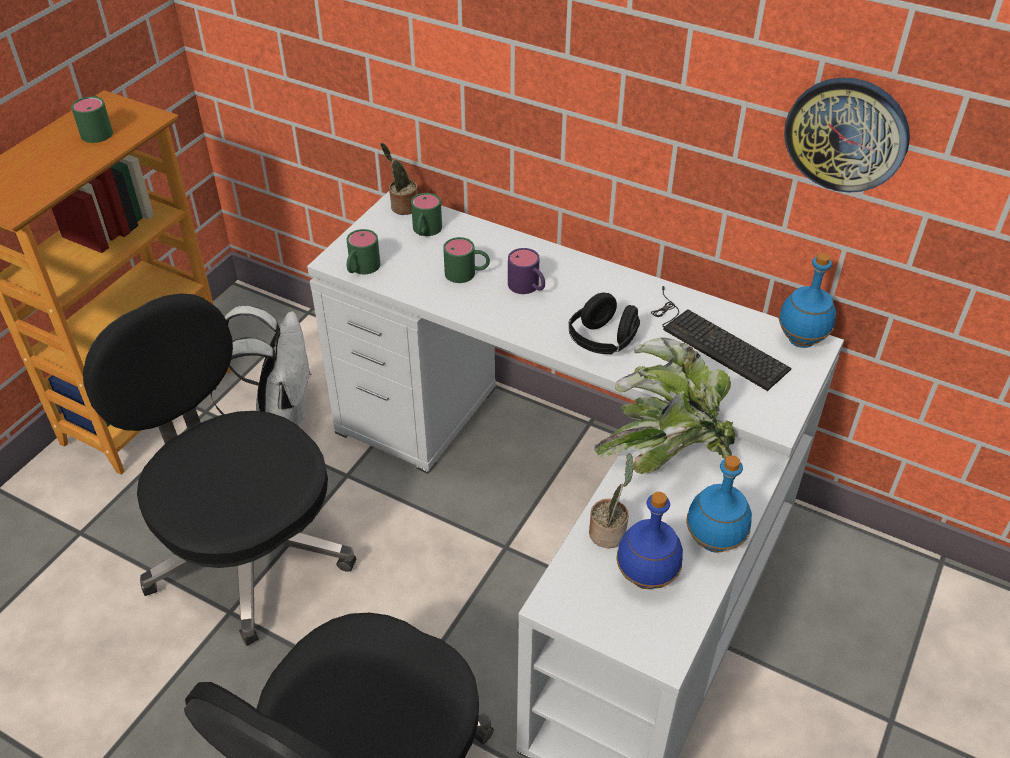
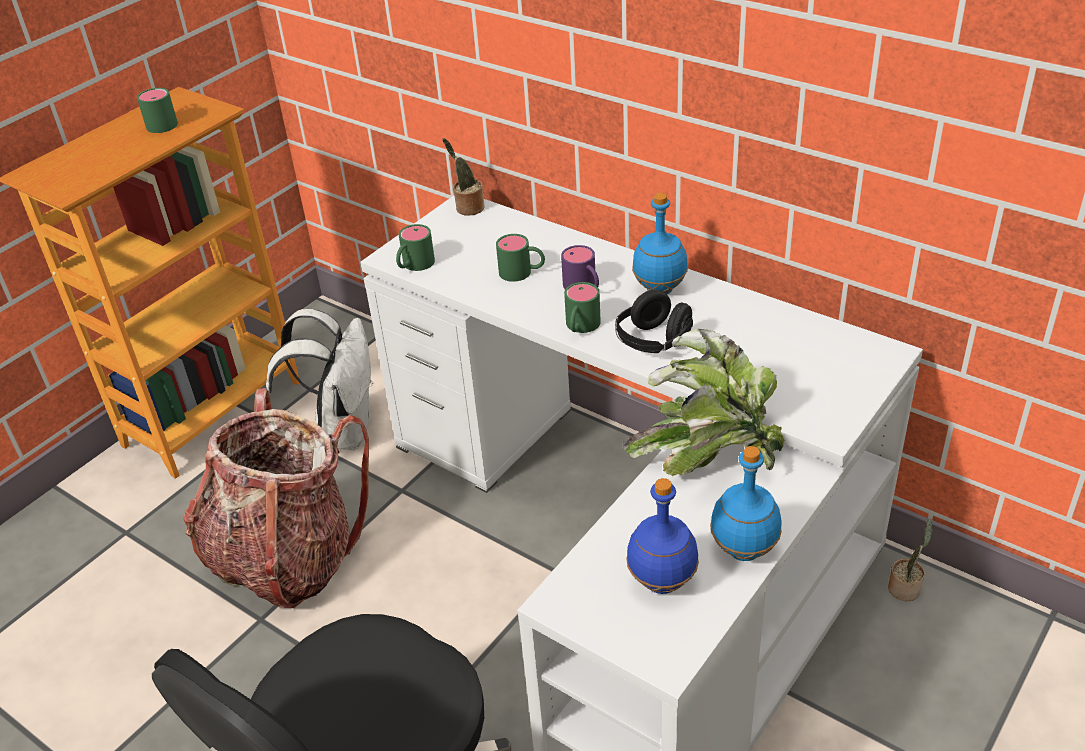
camera: 10 degrees right, 5 degrees down
(246, 549) = (288, 558): black office chair -> backpack
(425, 231) = (487, 231): green mug -> green mug (580, 327)
(609, 532) = (630, 534): potted plant -> potted plant (905, 587)
(713, 340) = (775, 345): keyboard -> none
(801, 341) = (873, 348): blue bottle -> blue bottle (659, 290)
(846, 134) = (909, 114): wall clock -> none

